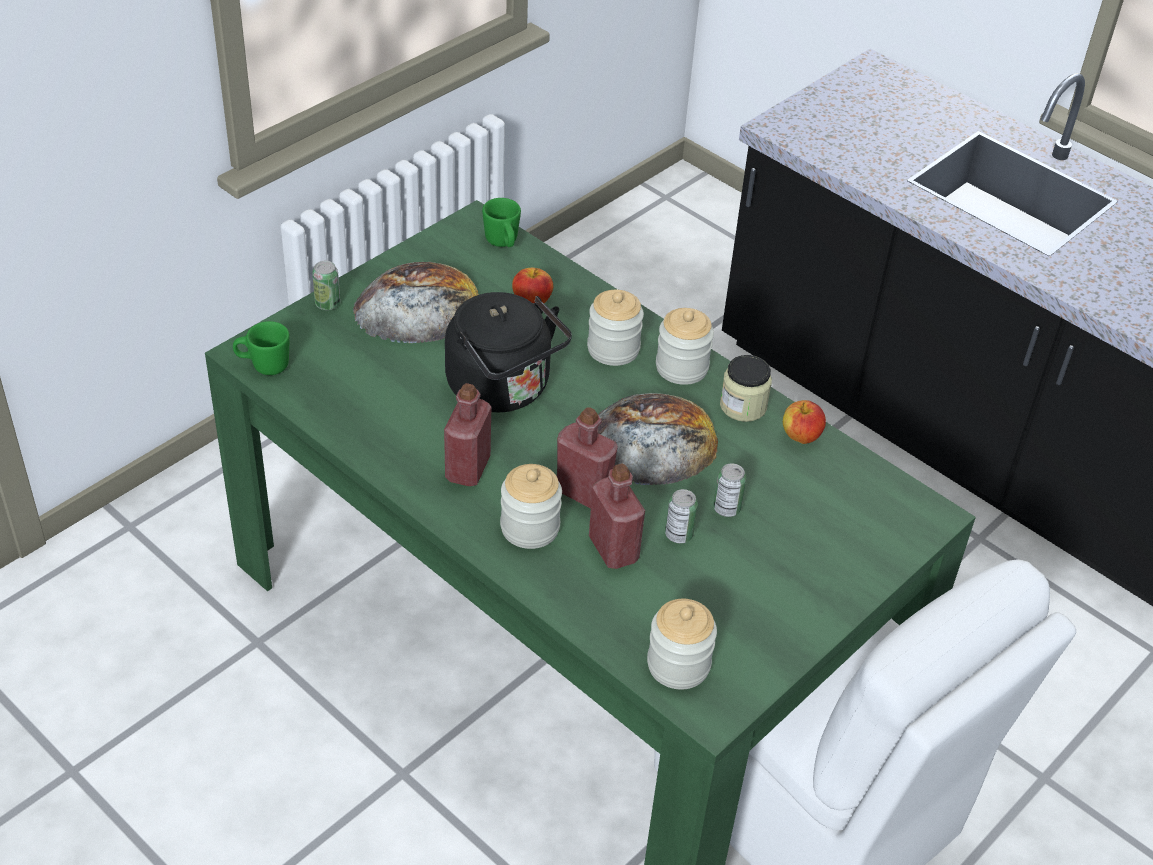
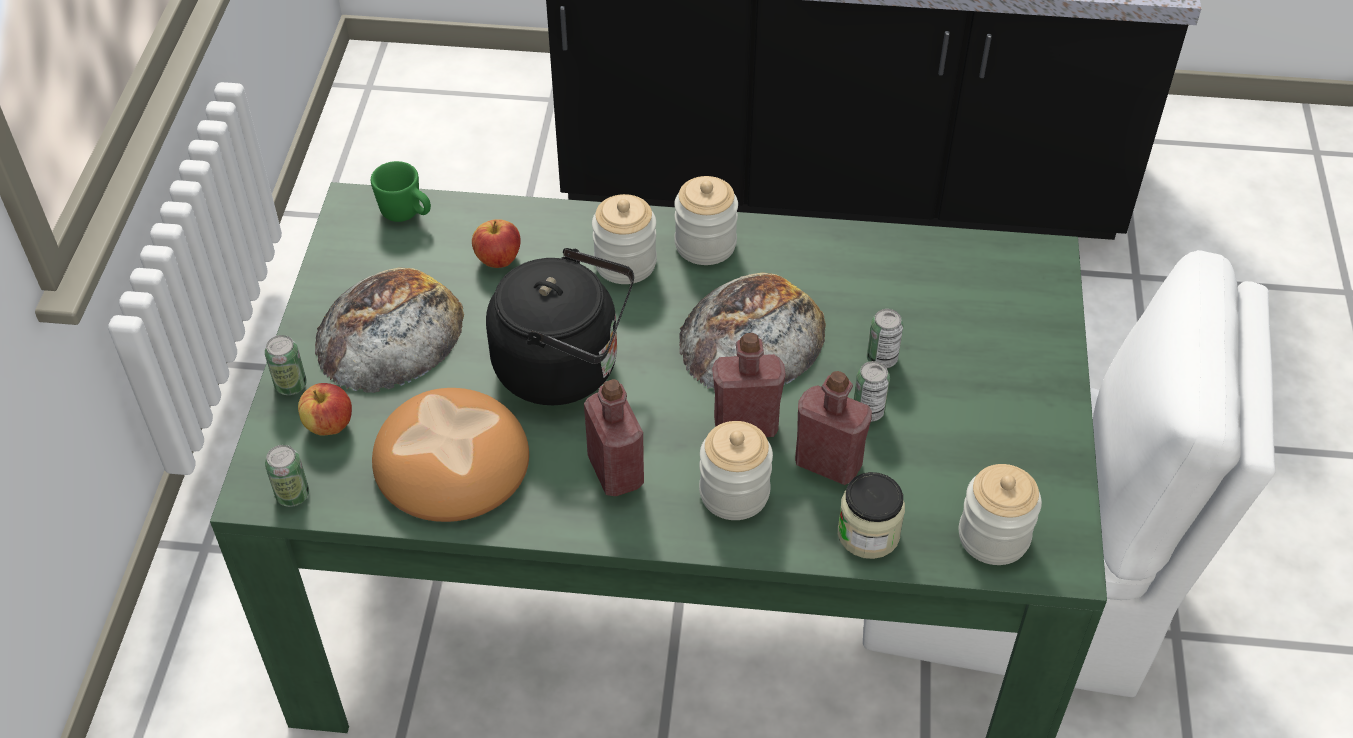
camera: 35 degrees left, 5 degrees up
(263, 366) = (292, 495): green mug -> can
(375, 403) = (453, 462): none -> bread
(743, 406) = (796, 250): jar -> jar (868, 534)
(801, 436) = (872, 249): apple -> apple (329, 425)

